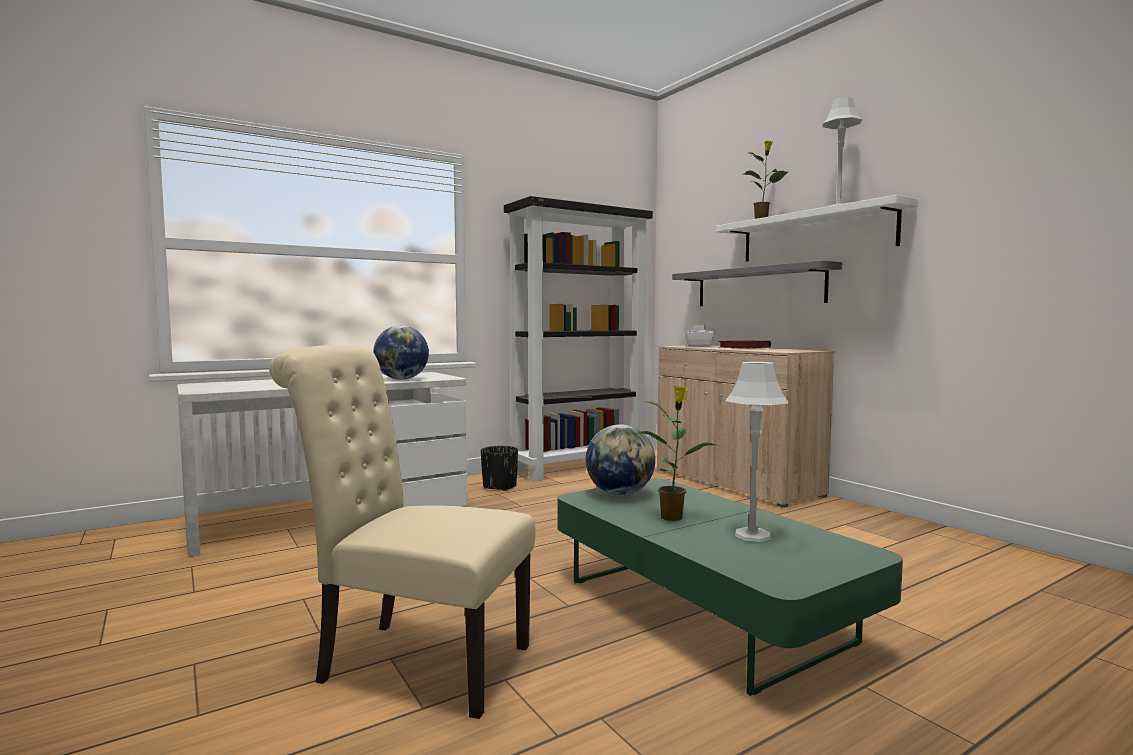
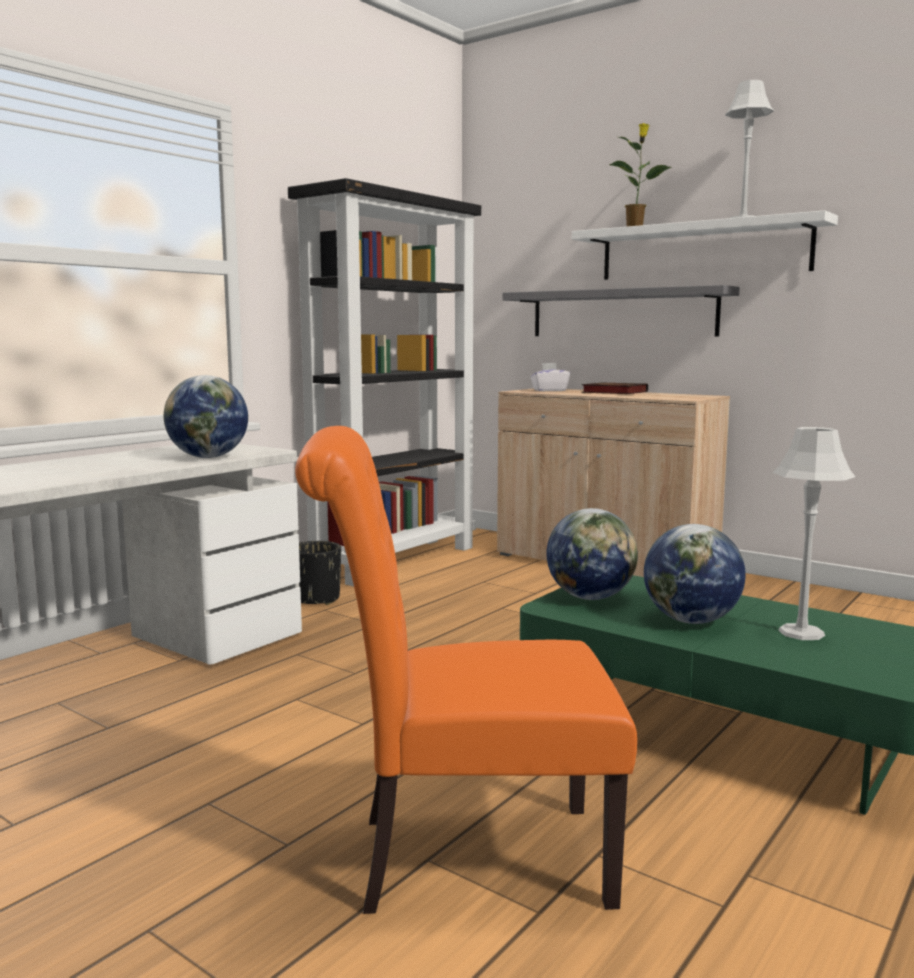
camera: 20 degrees left, 5 degrees up
(414, 662) = (464, 858): beige chair -> orange chair
(673, 517) = (690, 621): potted plant -> globe

